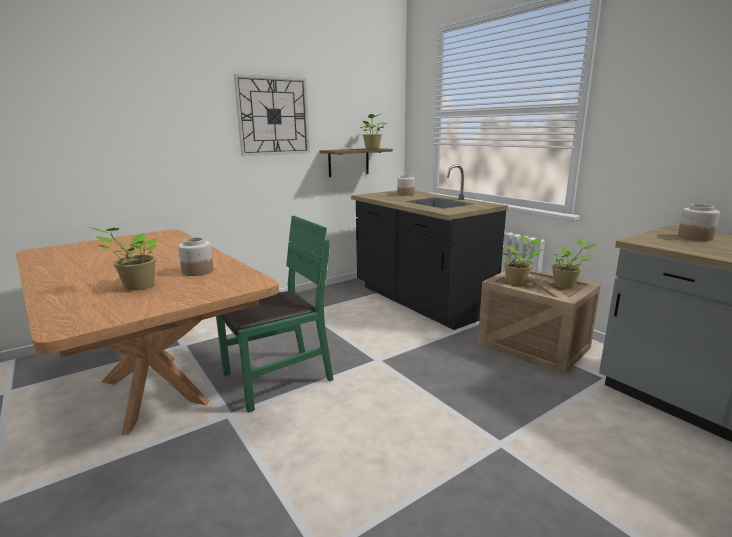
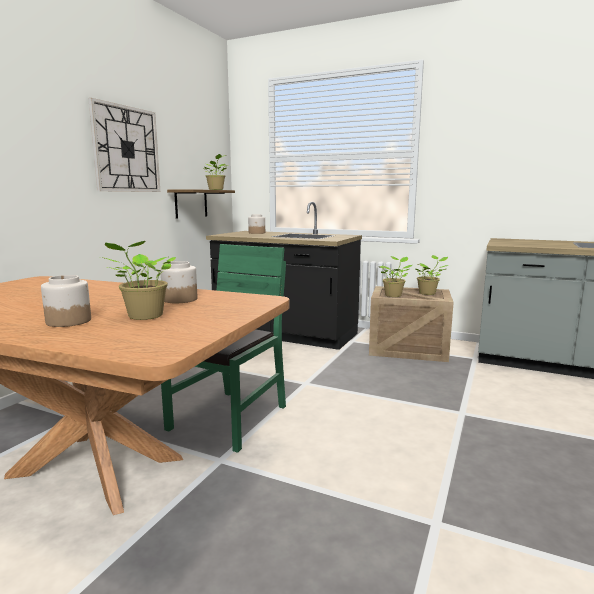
camera: 30 degrees left, 5 degrees down
(694, 237) = (520, 241): jar -> jar (68, 321)

